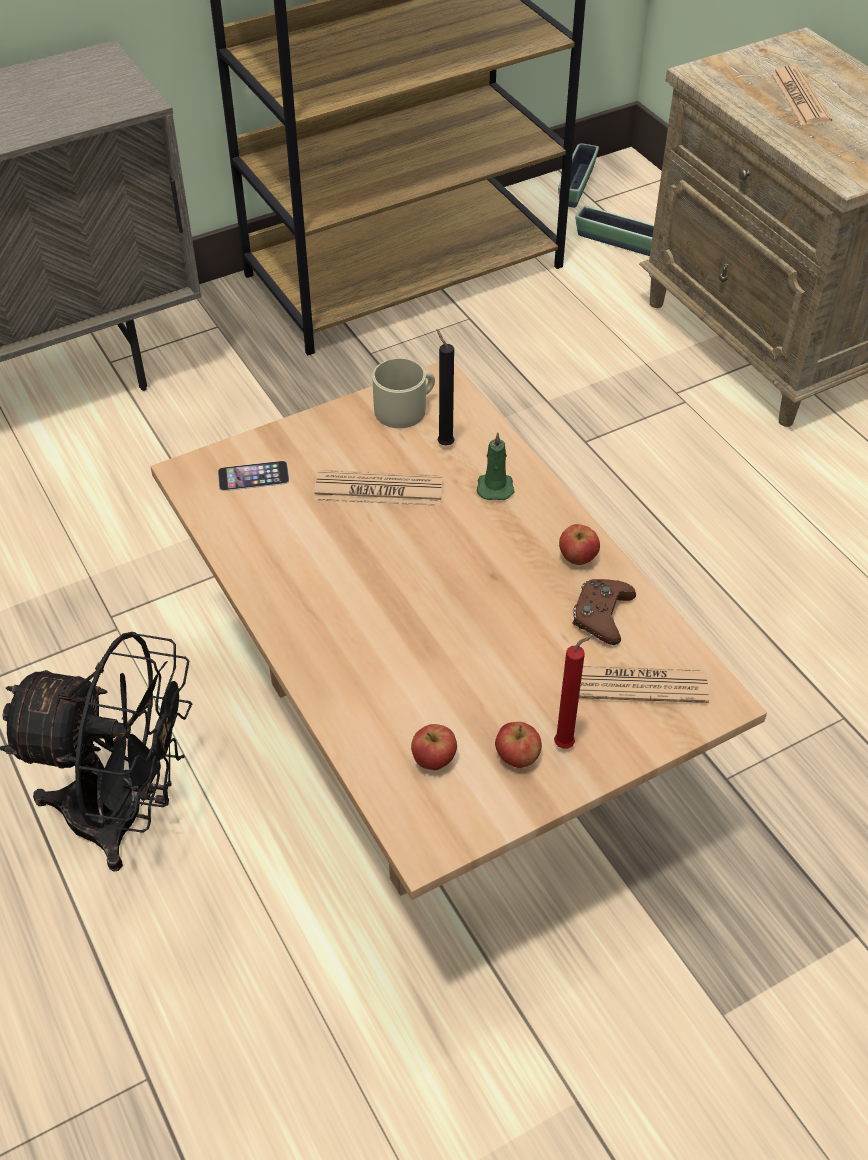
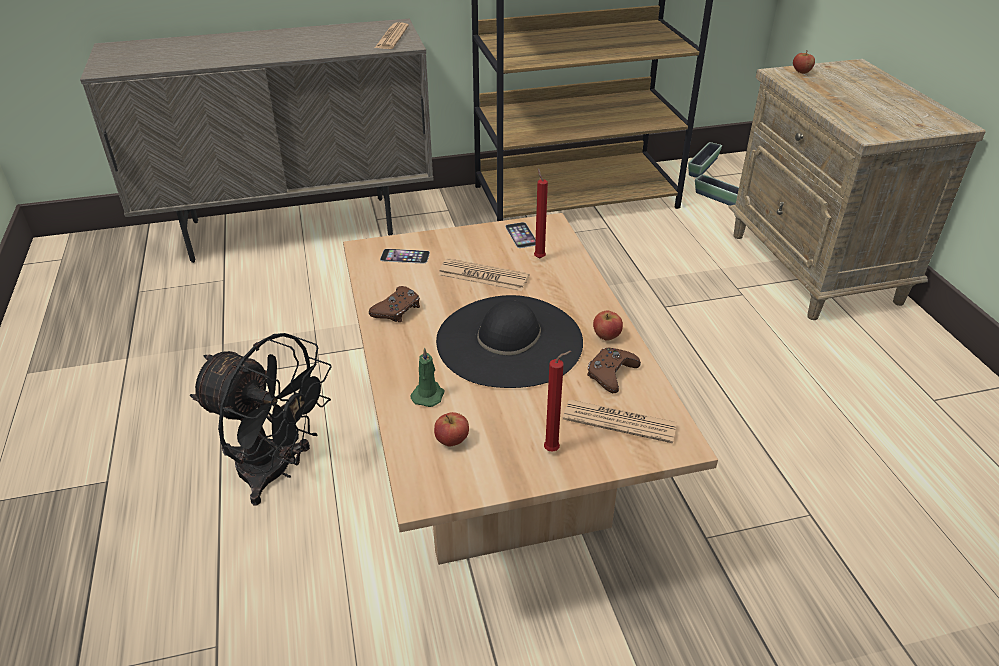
camera: 15 degrees right, 10 degrees down
(280, 571) = (397, 310): none -> brown game controller
(406, 408) = (521, 235): beige mug -> phone
(444, 443) = (538, 257): black candle -> red candle
(453, 590) = (509, 341): none -> black hat
(495, 486) = (564, 286): green candle -> green candle (428, 395)
(517, 757) = (513, 451): apple -> apple (801, 72)
(800, 98) = (846, 91): newspaper -> newspaper (392, 37)

